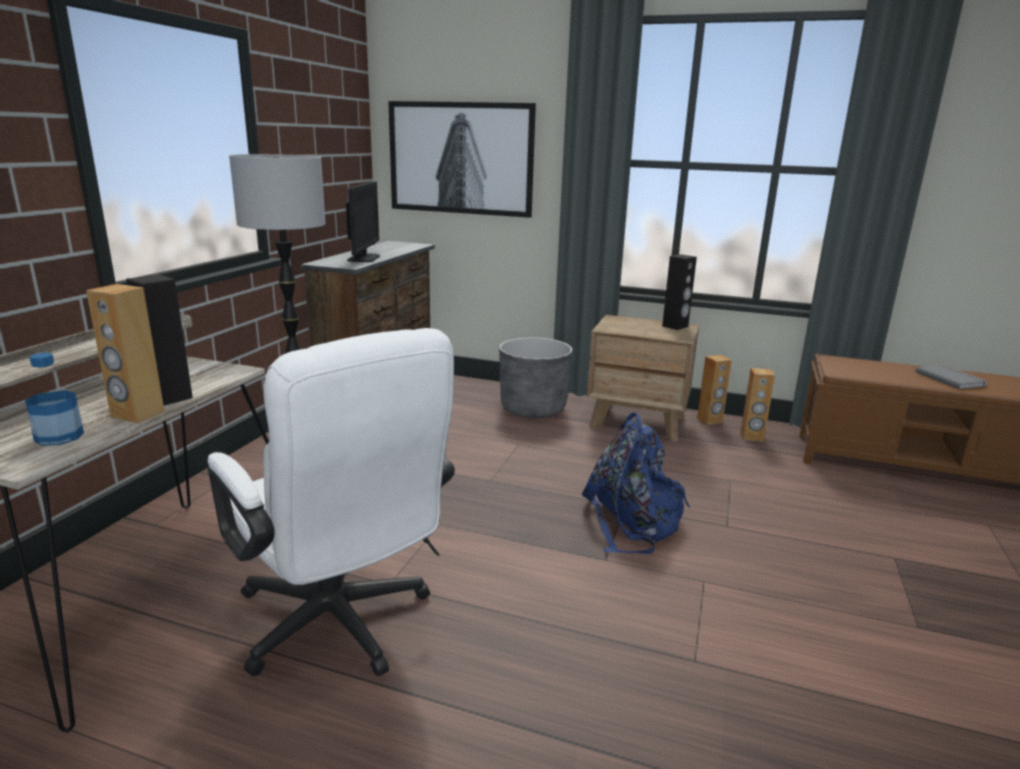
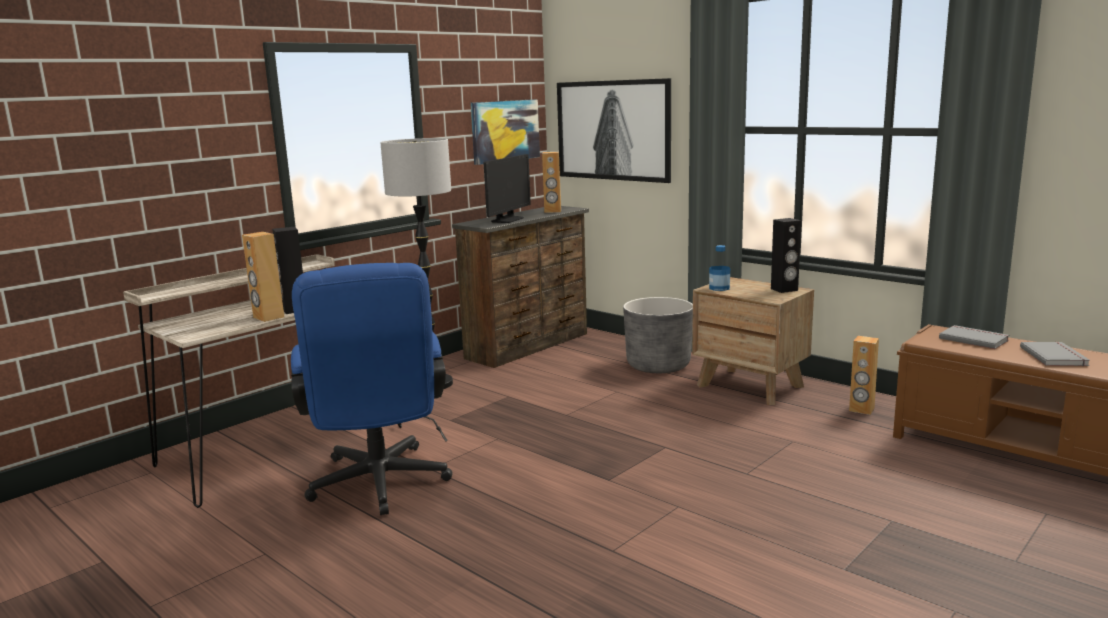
camera: 25 degrees right, 5 degrees down
(59, 437) = (219, 325): bottle -> bottle (719, 288)
(337, 153) = (505, 131): none -> picture
(341, 627) = (379, 487): white office chair -> blue office chair
(632, 521) = (660, 458): blue backpack -> none
(709, 420) = (831, 391): brown speaker -> brown speaker (552, 211)
(871, 366) = (973, 339): none -> grey book

